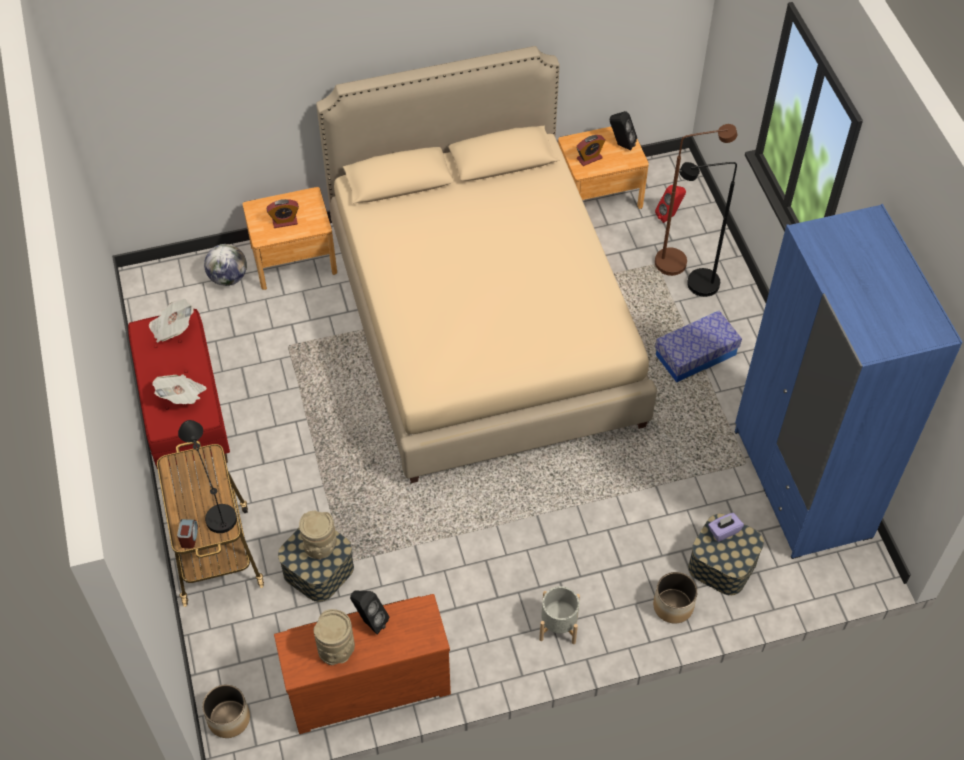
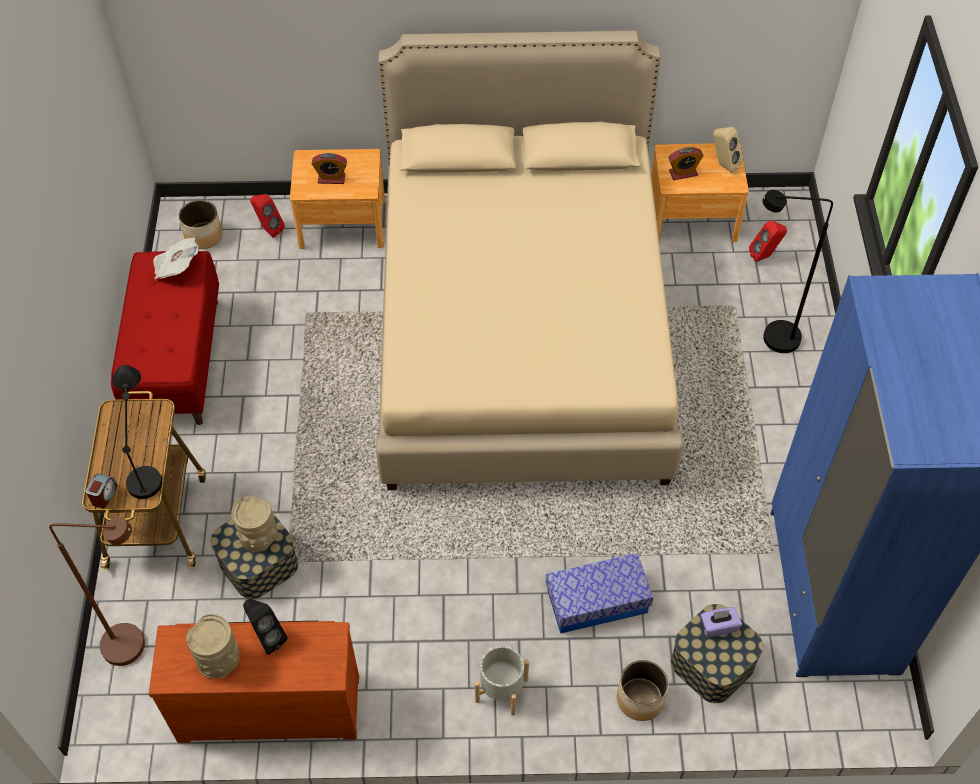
camera: 15 degrees right, 0 degrees up
(182, 396) = (161, 341): newspaper -> none
(228, 277) = (268, 229): globe -> red speaker
(228, 718) = (108, 705): planter -> planter (203, 236)
(621, 144) = (723, 165): black speaker -> beige speaker
(679, 260) = (761, 307): brown floor lamp -> brown floor lamp (136, 644)
(695, 355) = (750, 416): storage box -> storage box (597, 601)

